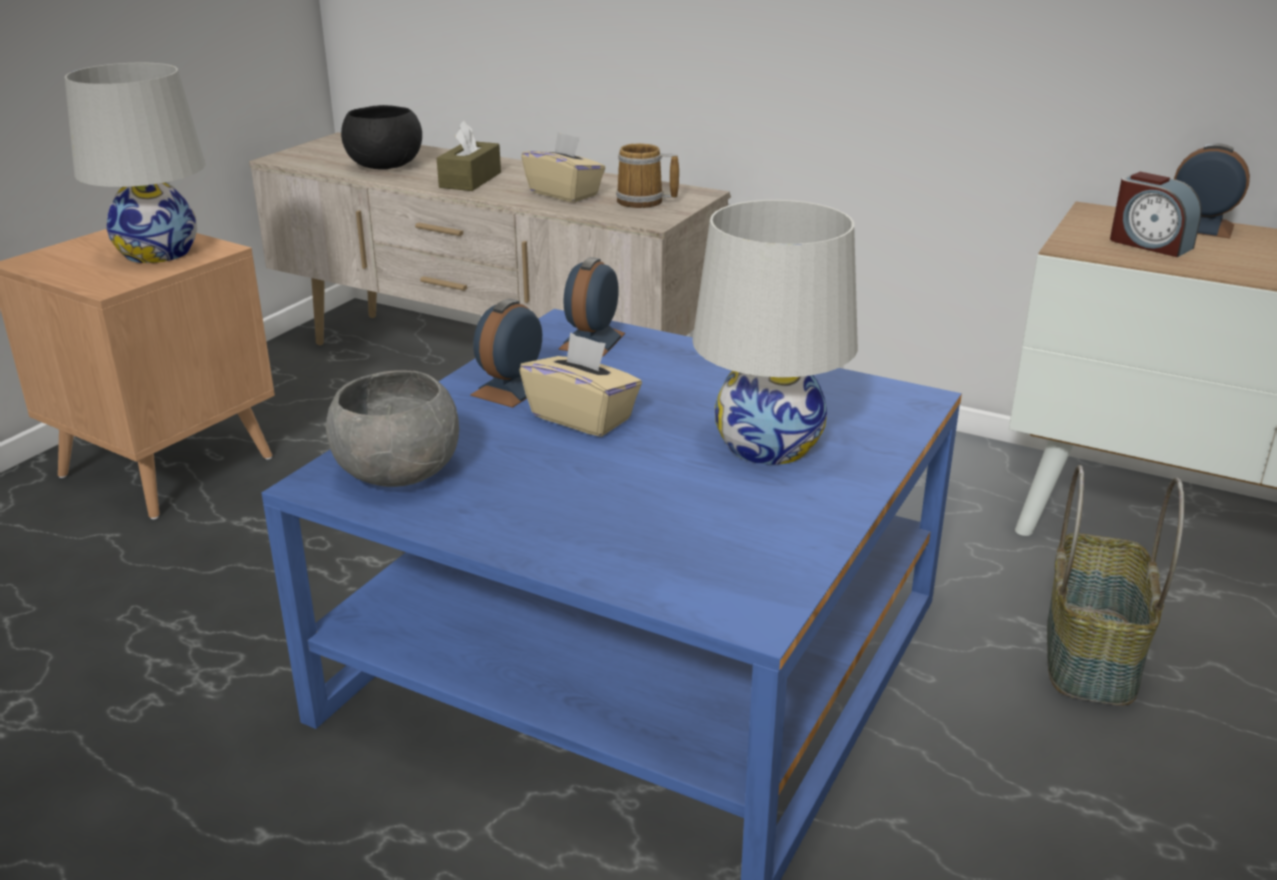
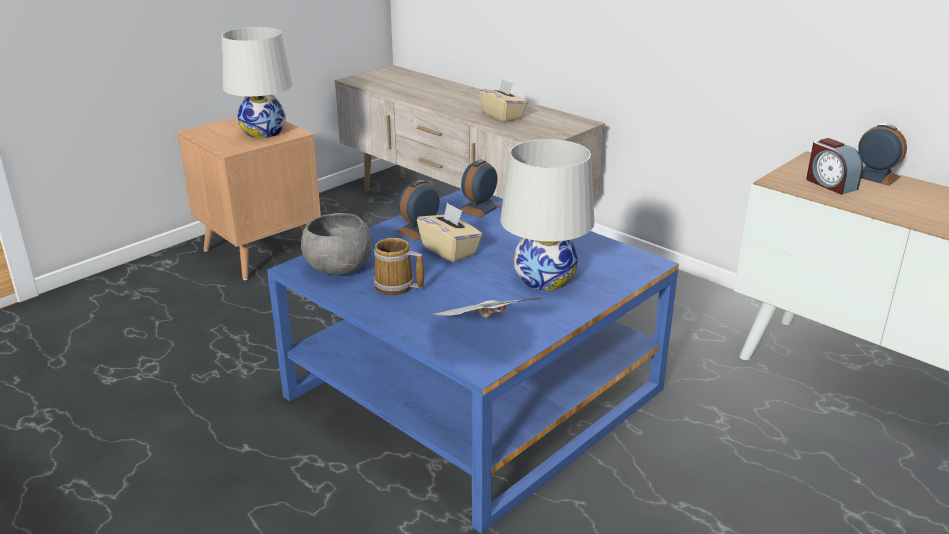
camera: 15 degrees right, 0 degrees up
(385, 166) = (409, 89): black bowl -> none
(470, 180) = (452, 102): brown tissue box -> none
(643, 202) = (547, 125): mug -> mug (396, 287)
(724, 554) = (484, 333): none -> newspaper
(1088, 653) = (746, 434): basket -> none

